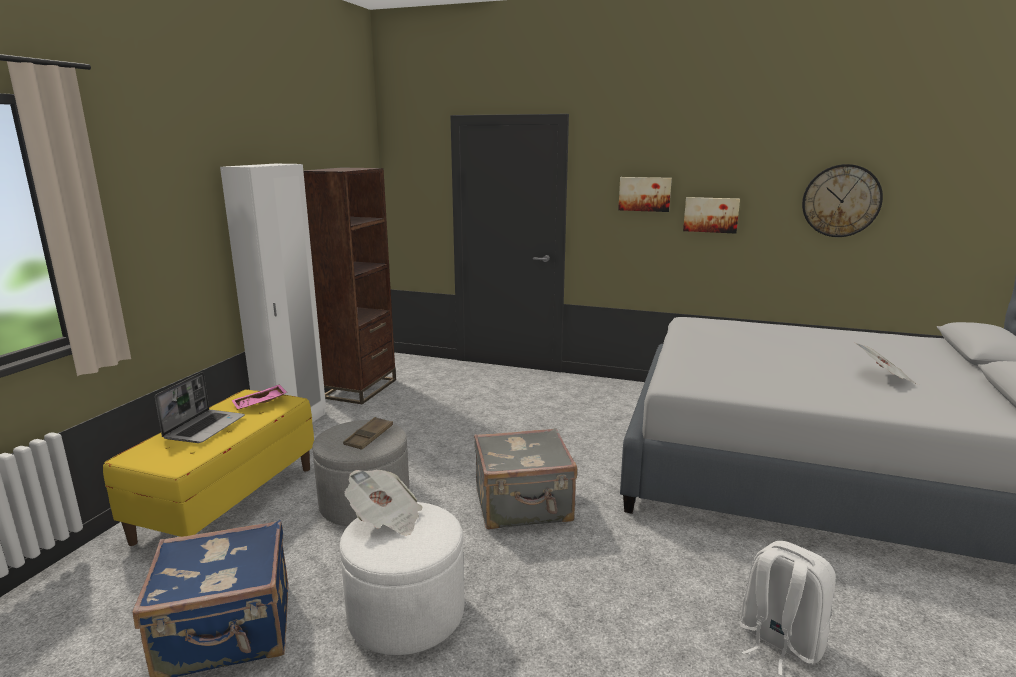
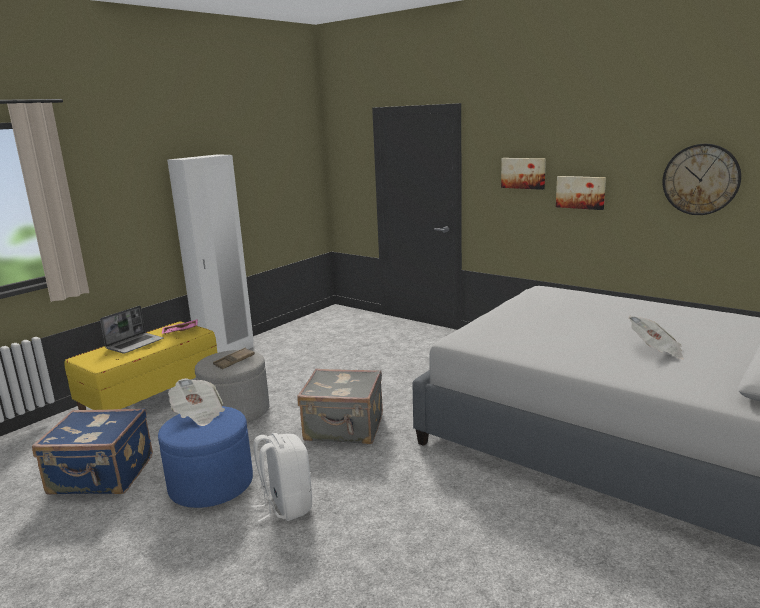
camera: 20 degrees right, 0 degrees up
(360, 388) = (291, 330): brown bookcase -> none
(406, 613) = (211, 484): white ottoman -> blue ottoman
(778, 642) = (457, 552): white backpack -> white backpack (286, 506)

